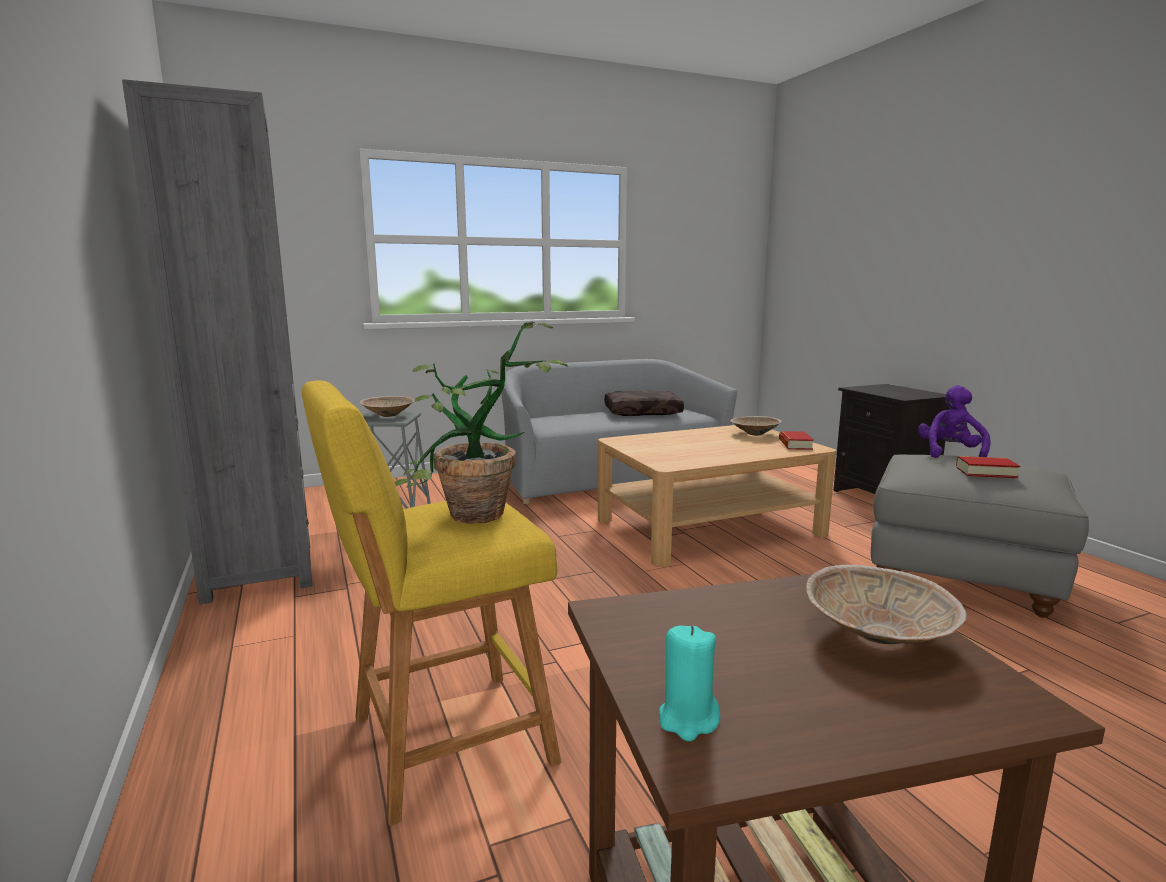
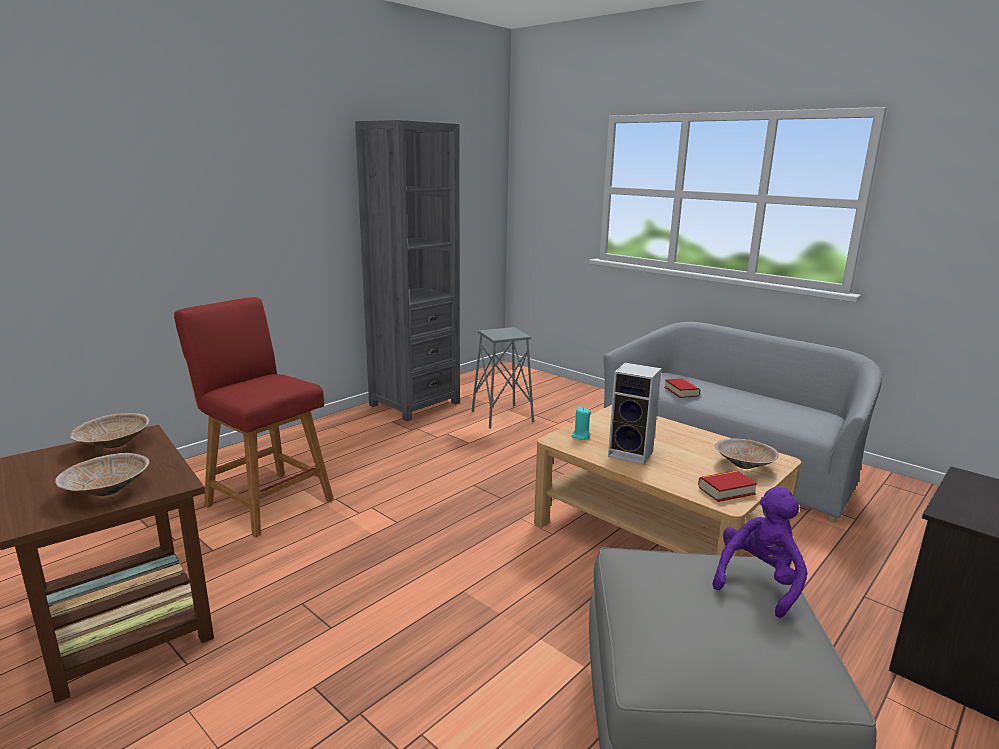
camera: 65 degrees right, 5 degrees up
(388, 416) = (506, 333): beige bowl -> beige bowl (113, 445)
(441, 743) = (266, 500): yellow stool -> red stool
(476, 520) = (253, 388): potted plant -> none
(643, 412) = (771, 406): brown pillow -> none
(688, 720) = (43, 457): turquoise candle -> turquoise candle (581, 436)
(716, 452) = (632, 454): none -> speaker
(950, 454) = (758, 582): purple plush toy -> purple plush toy turned 45 degrees counterclockwise
(986, 472) = (676, 603): book -> book (681, 391)

